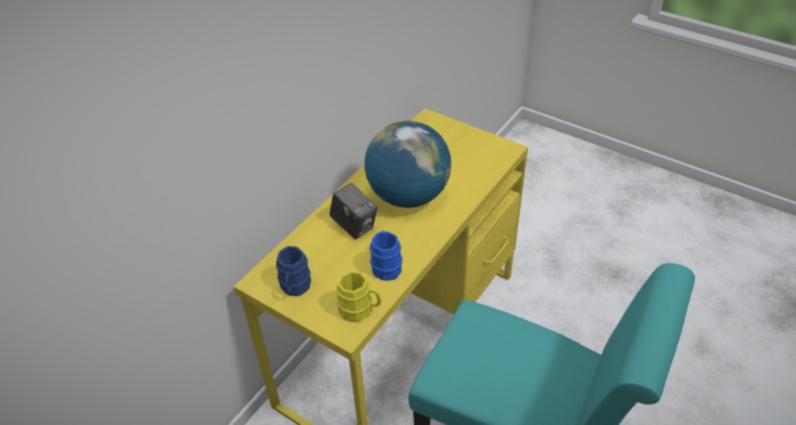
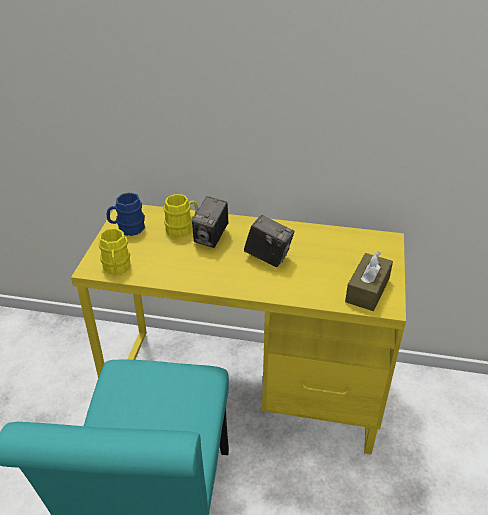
camera: 65 degrees right, 5 degrees down
(324, 243) = (182, 228): none -> yellow mug
(386, 265) = (173, 268): blue mug -> none
(408, 196) = (268, 257): globe -> camera
(484, 153) = (367, 290): none -> brown tissue box

